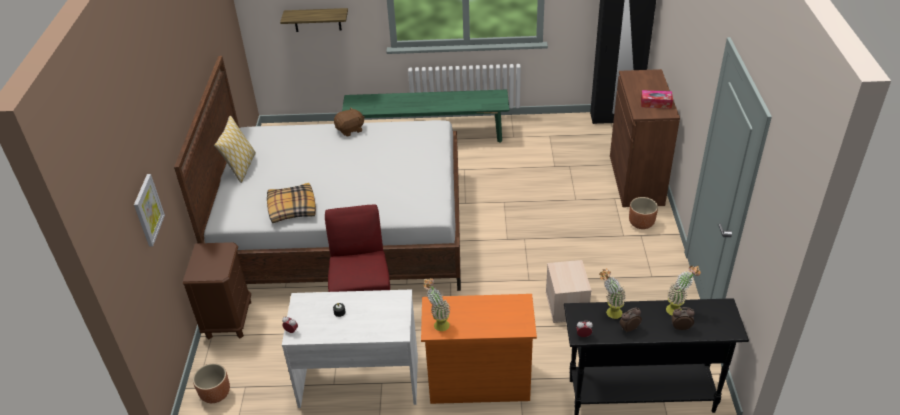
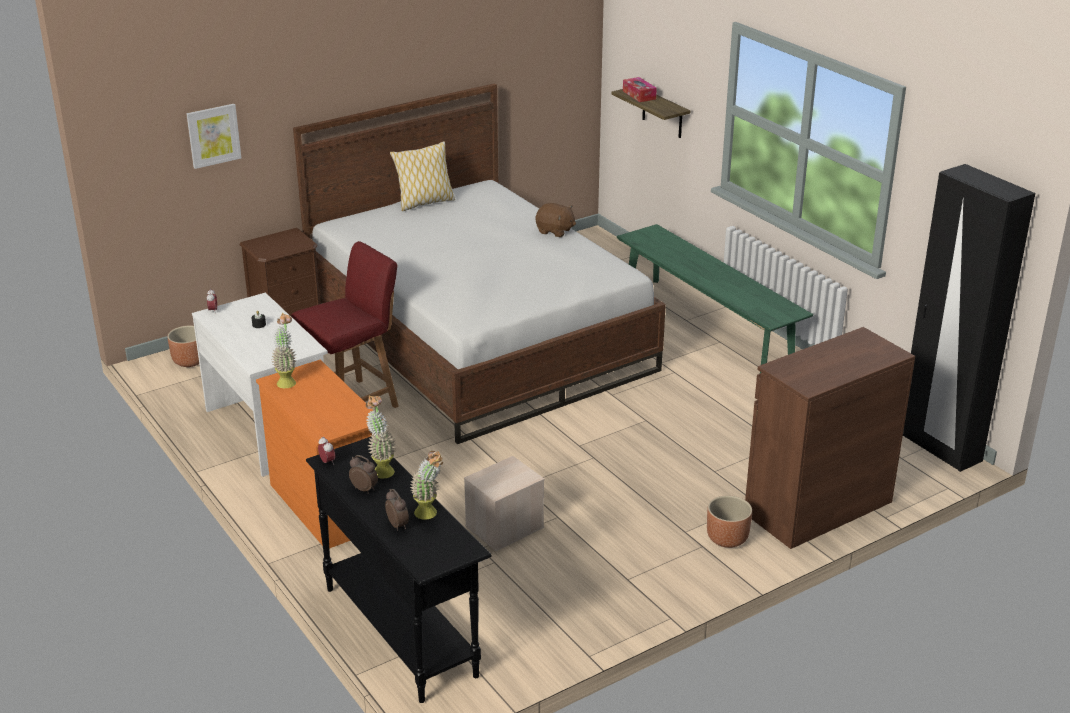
camera: 55 degrees right, 10 degrees down
(291, 208) = (389, 248): pillow -> none
(656, 103) = (818, 372): tissue box -> tissue box (639, 95)

